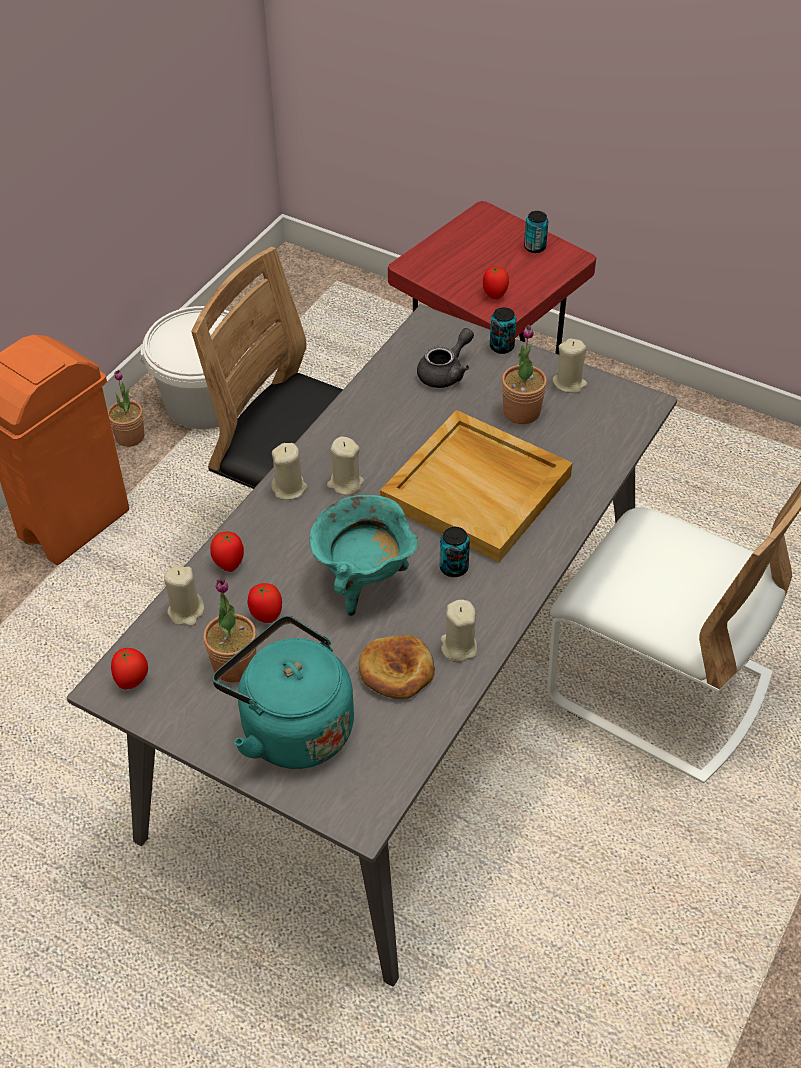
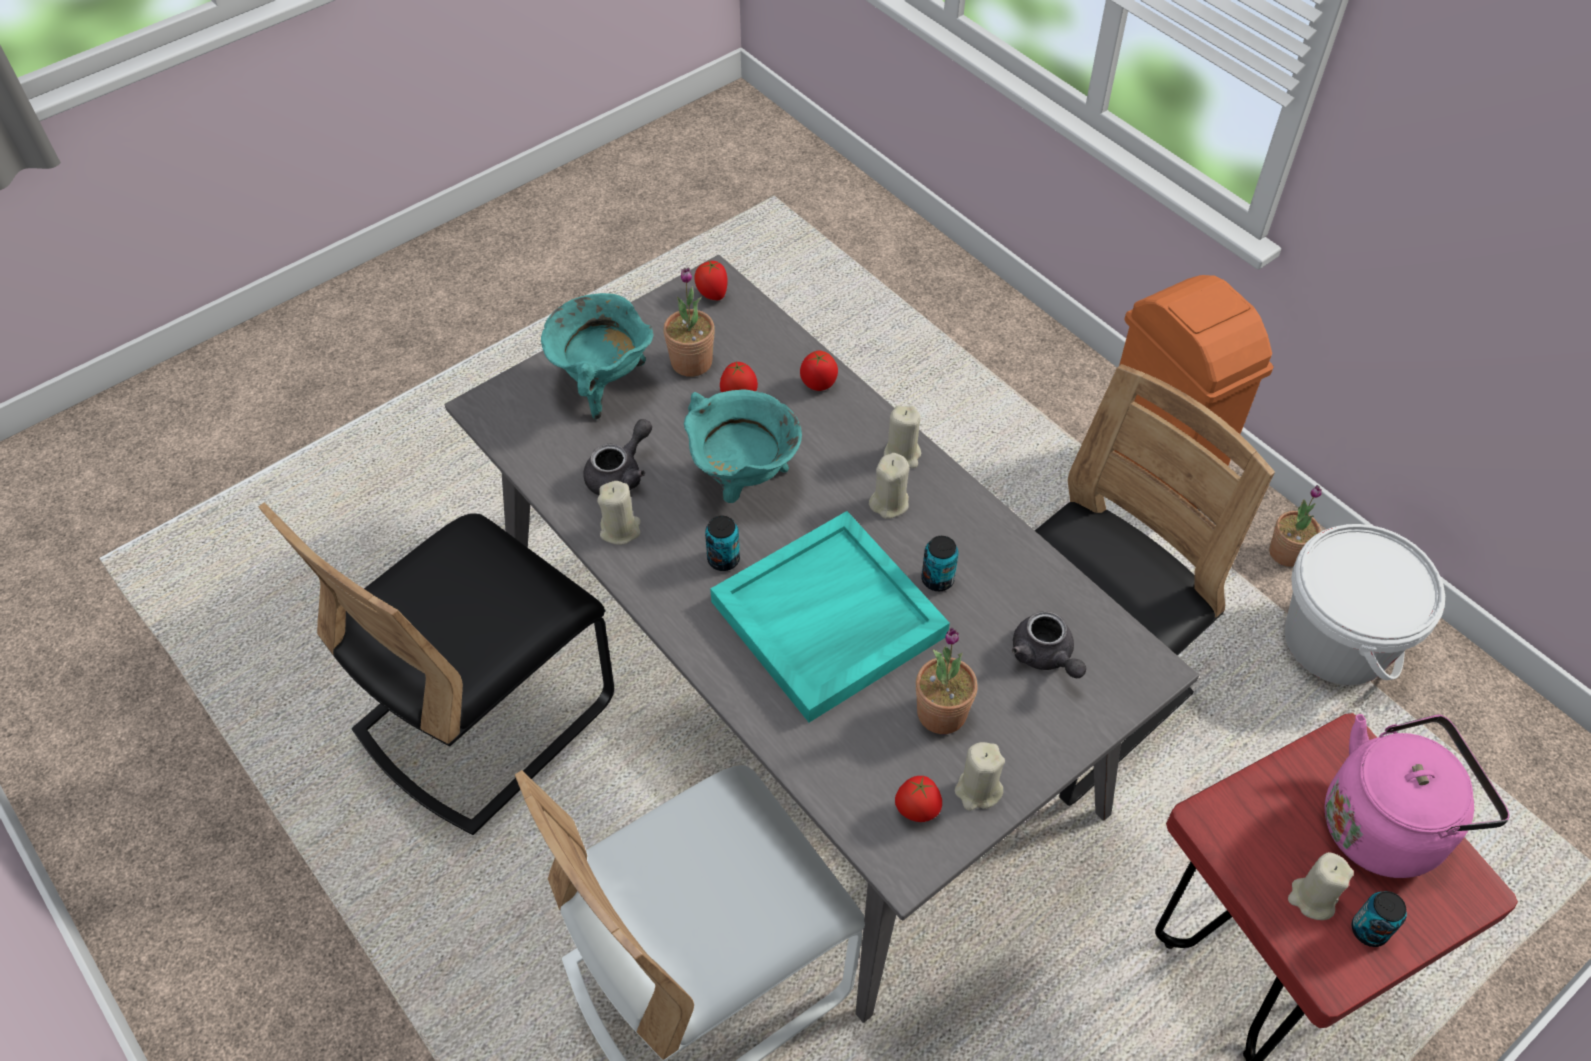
camera: 110 degrees right, 5 degrees up
(186, 611) = (772, 343): beige candle -> beige candle (1312, 898)
(291, 727) = (603, 384): turquoise kettle -> turquoise cooking pot
(397, 670) = (620, 474): bread -> grey teapot
(460, 246) = (1388, 823): none -> pink kettle
(478, 489) = (828, 620): beige tray -> turquoise tray
(495, 294) = (1256, 827): tomato -> tomato (917, 811)
(501, 347) = (1078, 738): can -> can (937, 579)
(526, 947) = (486, 715): none -> black chair

